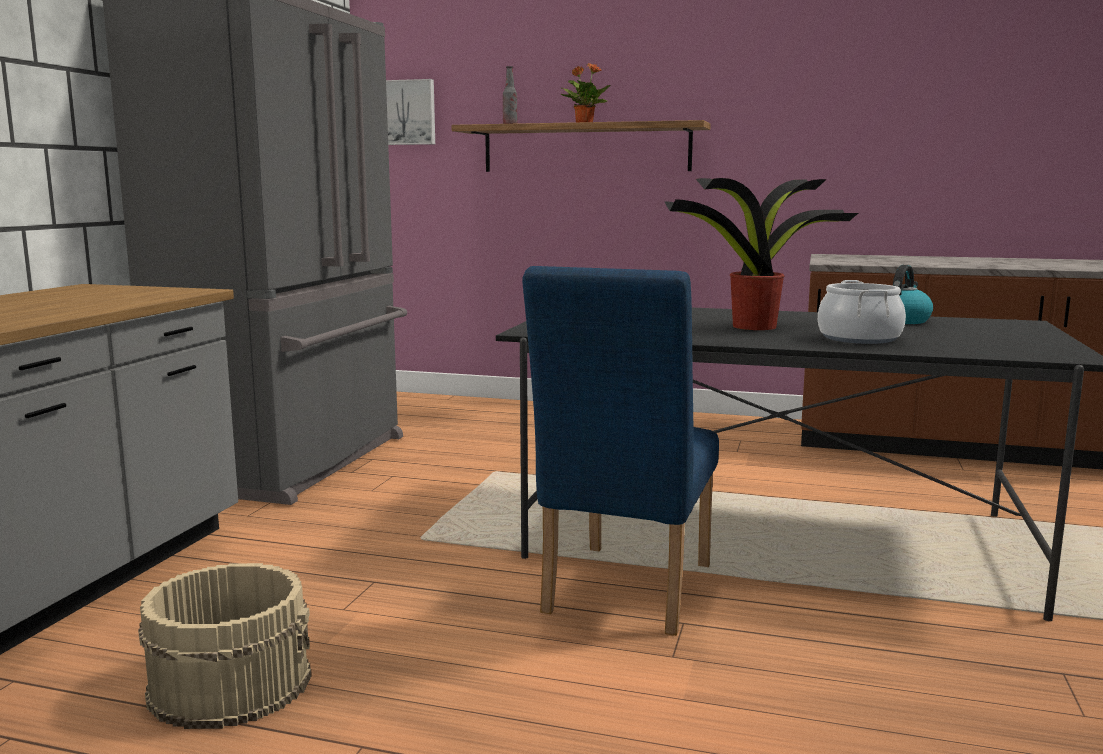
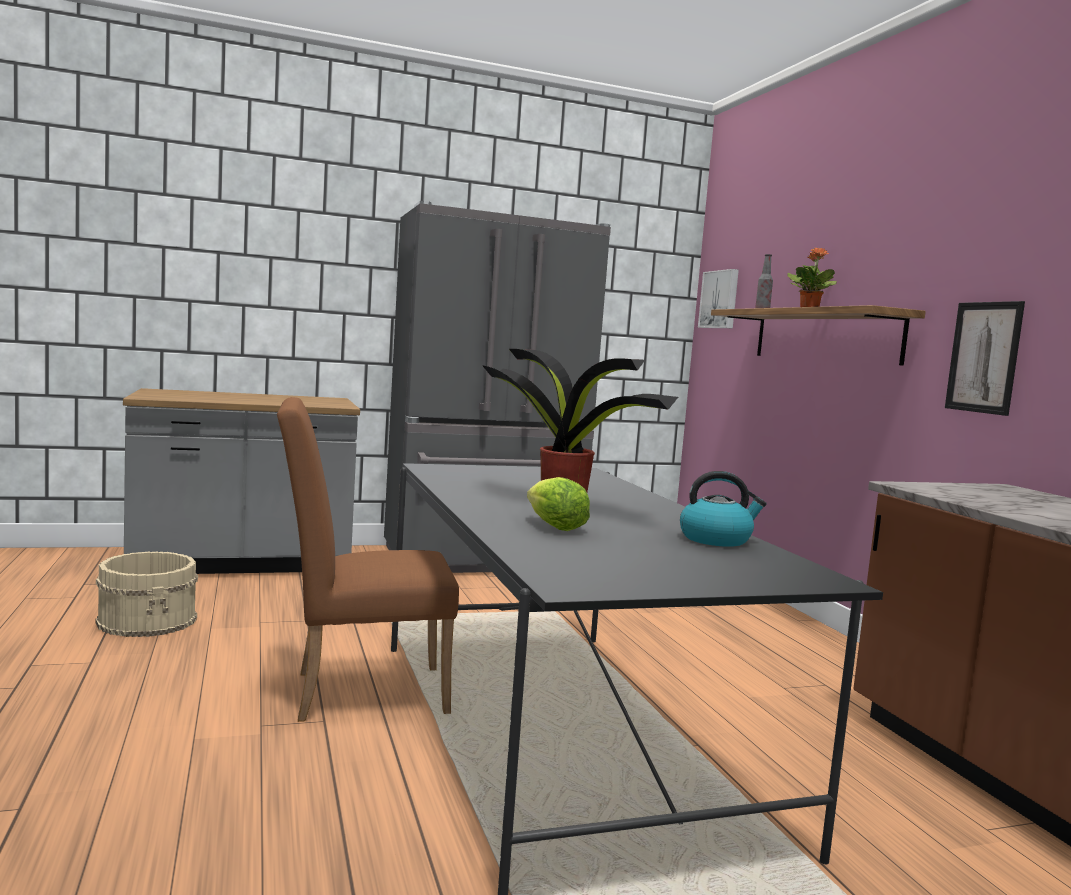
camera: 55 degrees right, 5 degrees down
(623, 594) = (357, 692): blue chair -> brown chair
(775, 160) = (984, 357): none -> picture
(859, 338) = (554, 527): cooking pot -> lettuce

